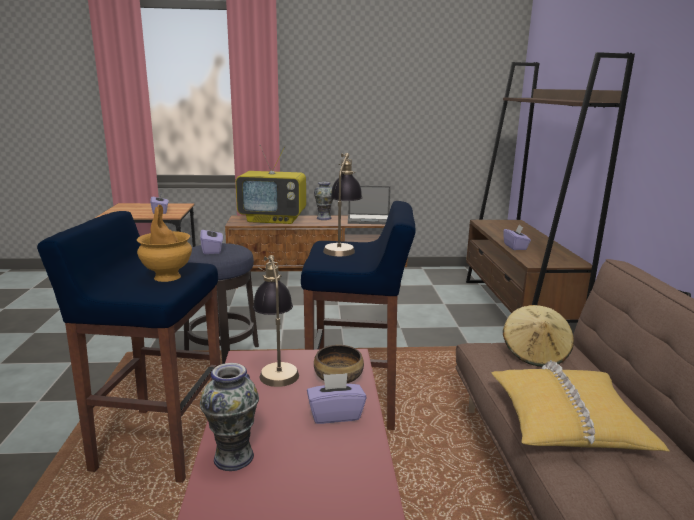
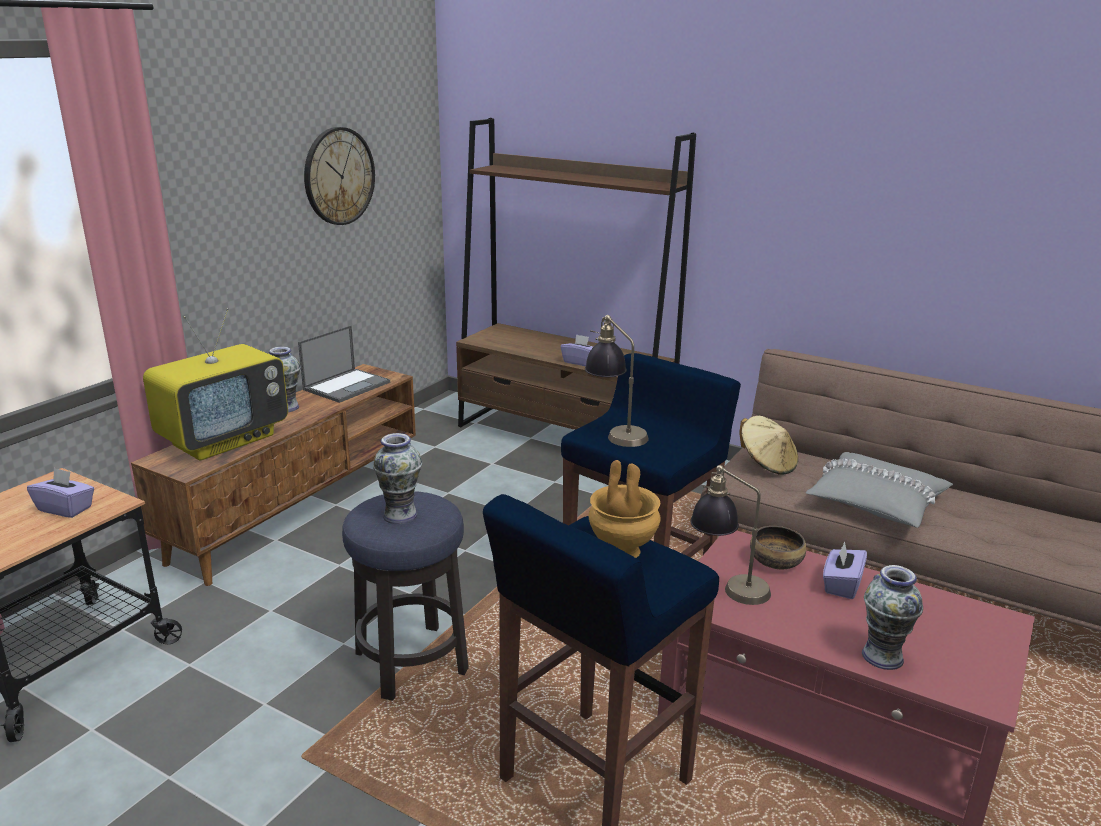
camera: 55 degrees left, 5 degrees up
(212, 250) = (400, 515): purple tissue box -> vase
(418, 95) = (339, 176): none -> wall clock
(566, 421) = (876, 501): yellow pillow -> grey pillow

